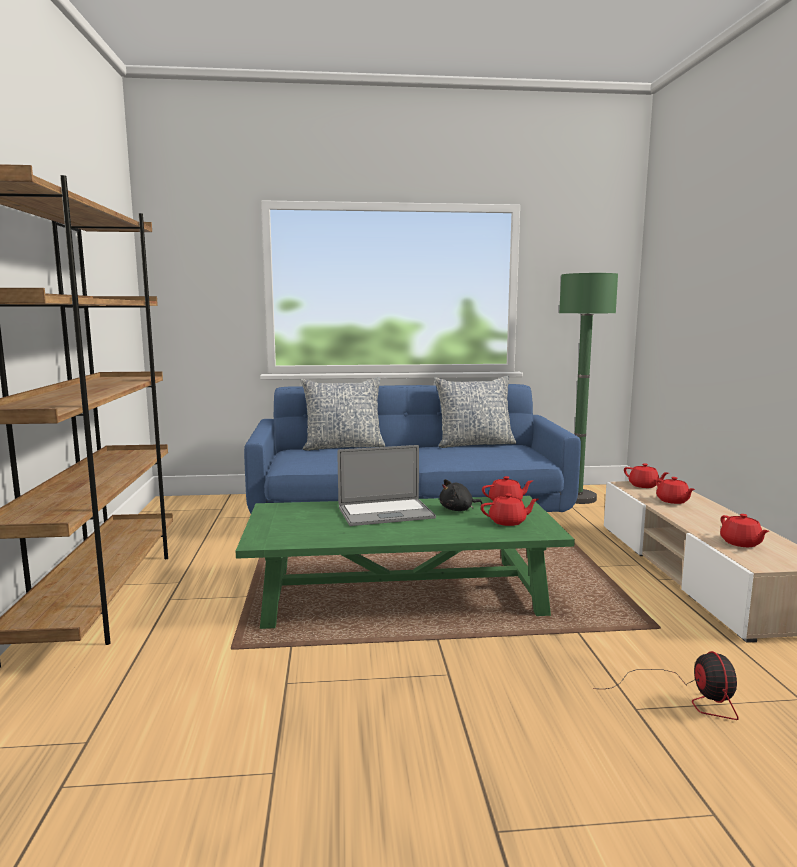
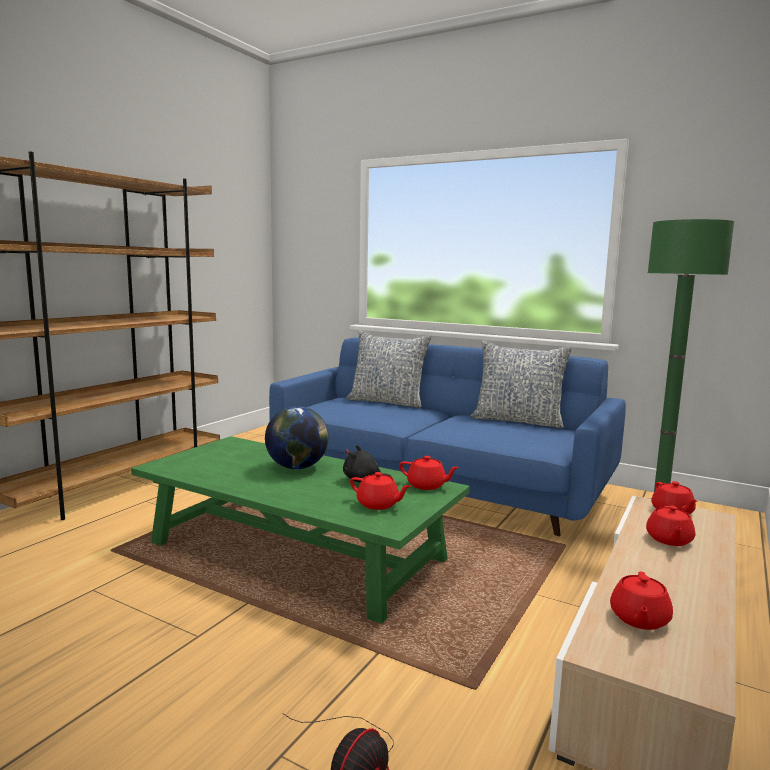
camera: 35 degrees right, 0 degrees up
(385, 513) = (297, 467): laptop -> globe

